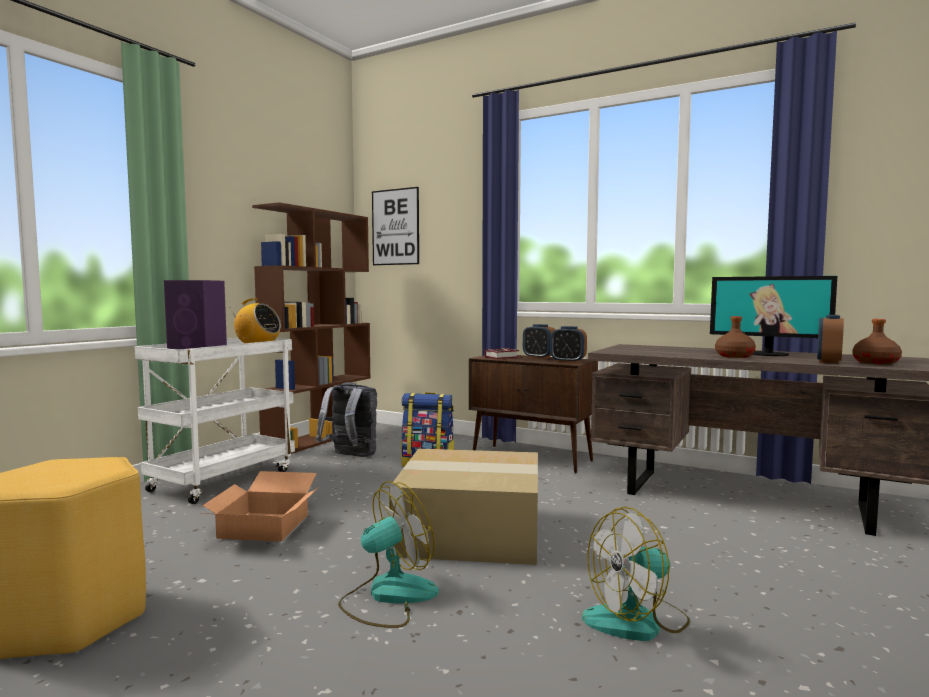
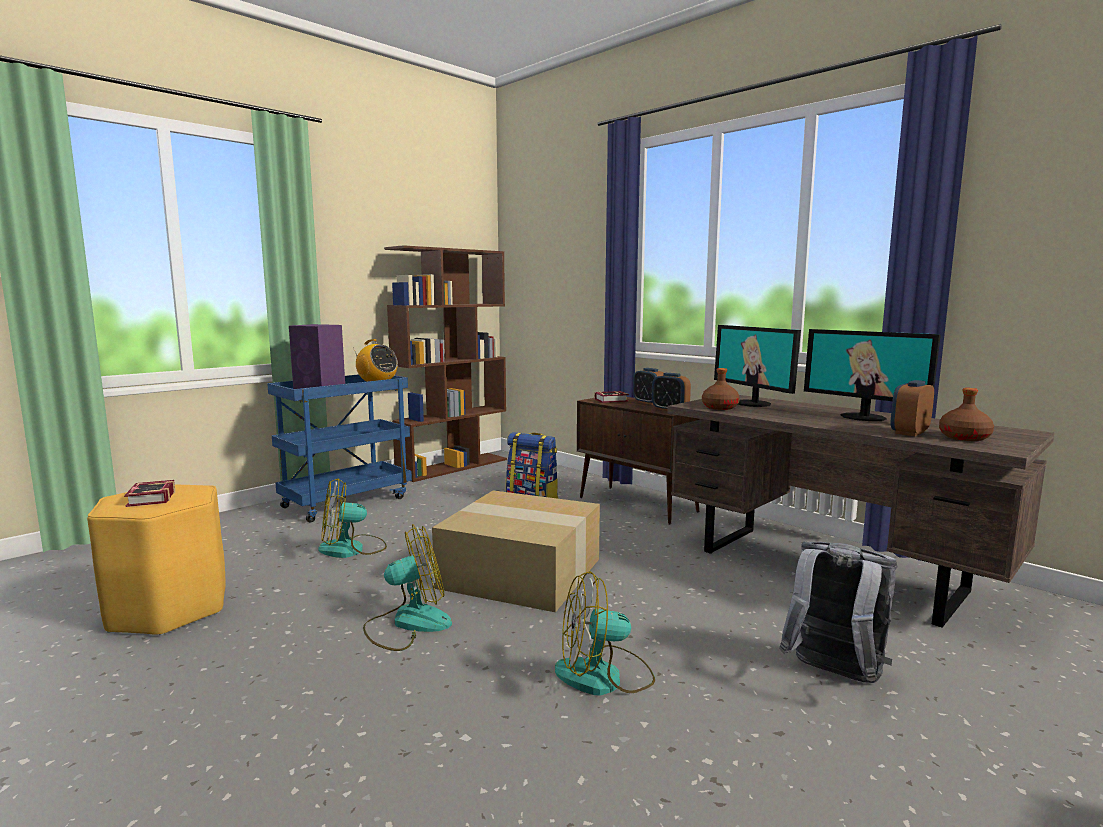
camera: 15 degrees right, 5 degrees up
(51, 475) = (149, 499): none -> book
(223, 479) = (347, 501): white cart -> blue cart
(265, 526) = (352, 549): cardboard box -> fan
(350, 457) = (467, 488): grey backpack -> grey backpack (833, 676)
(395, 227) = (532, 260): picture -> none
(658, 349) = (753, 403): none -> monitor
(734, 356) = (815, 418): brown bottle -> brown bottle (719, 407)

